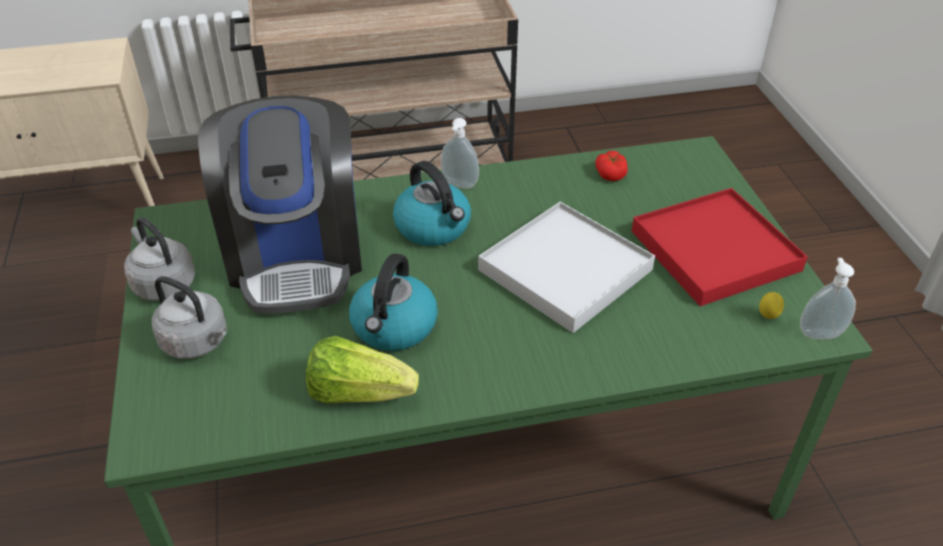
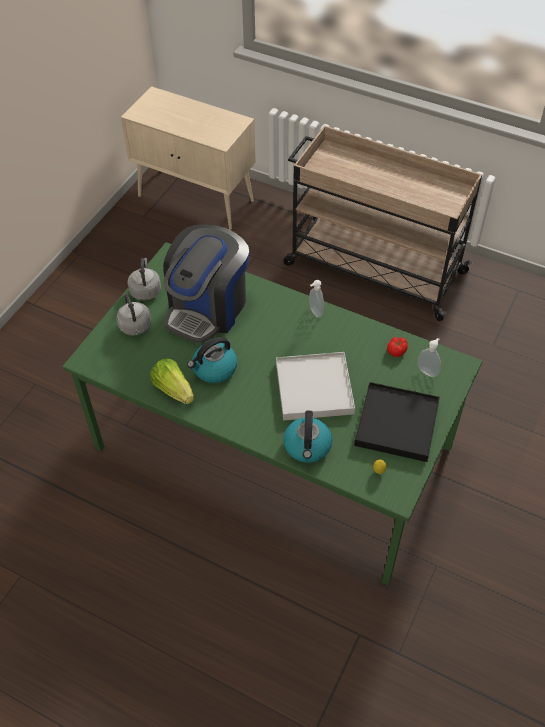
camera: 40 degrees right, 10 degrees up
(434, 227) = (279, 329): kettle -> kettle (307, 446)
(714, 250) = (397, 424): red tray -> black tray
(819, 332) = (393, 494): soap dispenser -> soap dispenser (428, 371)

